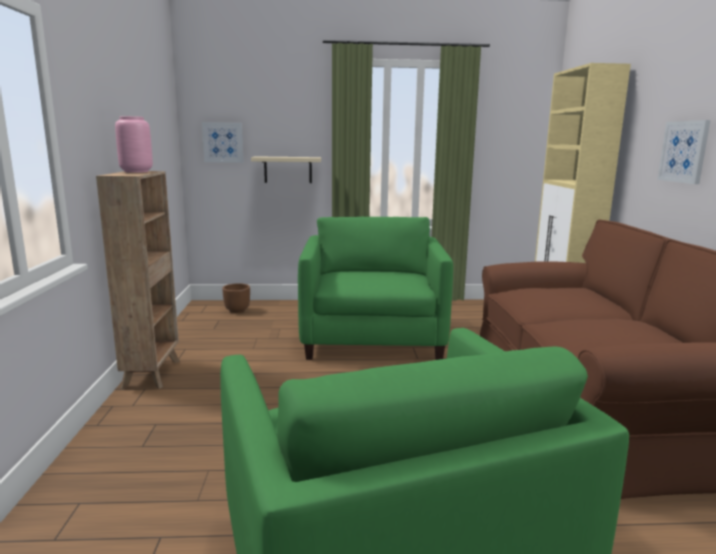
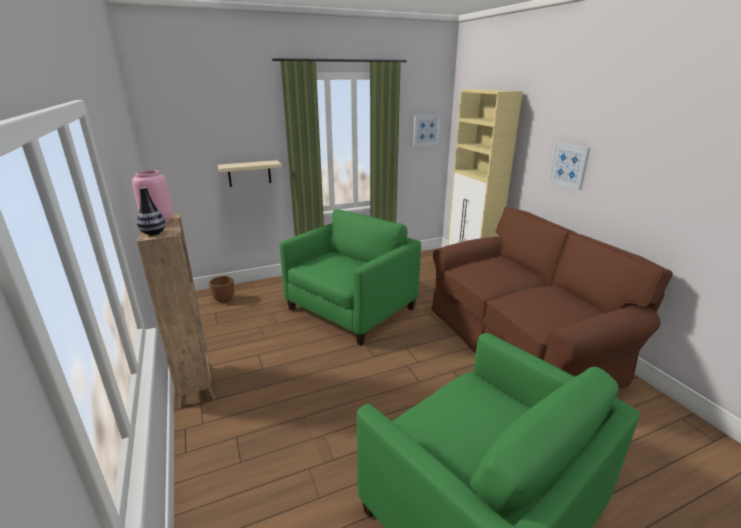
camera: 20 degrees left, 10 degrees up
(118, 174) = (153, 233): none -> vase
(223, 142) = (186, 154): picture -> picture (426, 130)
(372, 339) = (351, 309): green armchair -> green armchair turned 60 degrees clockwise

